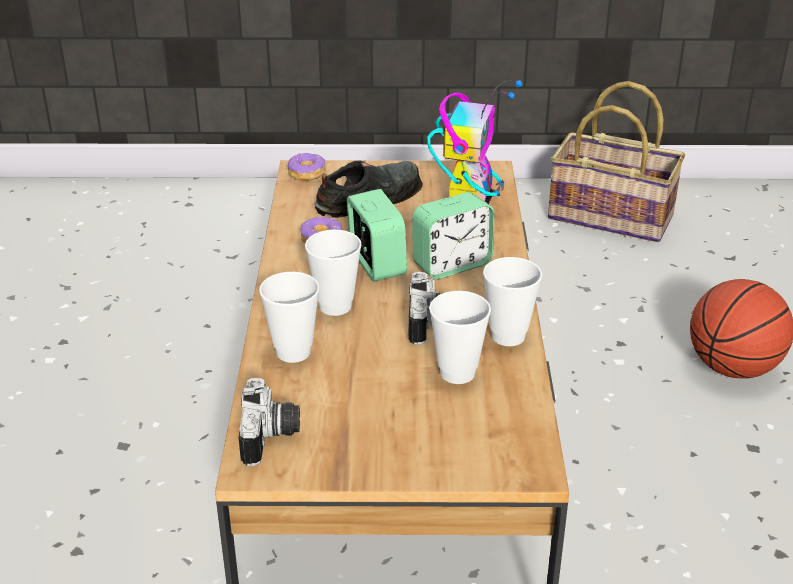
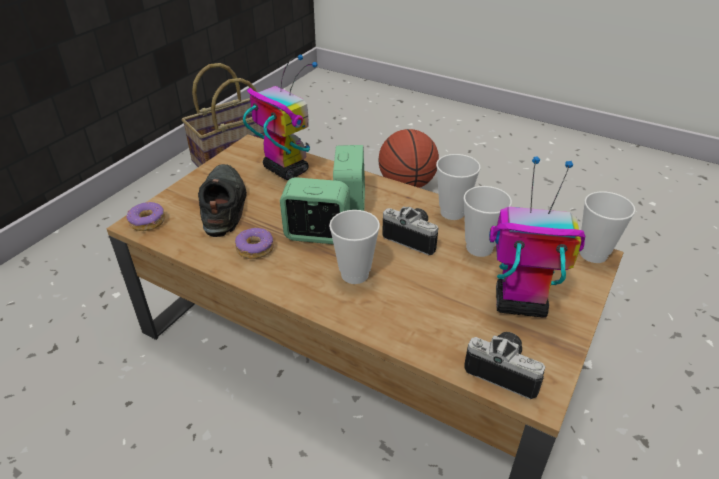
camera: 60 degrees left, 5 degrees up
(293, 352) = (399, 318): cup -> cup (593, 254)
(382, 424) = (518, 303): none -> toy robot

